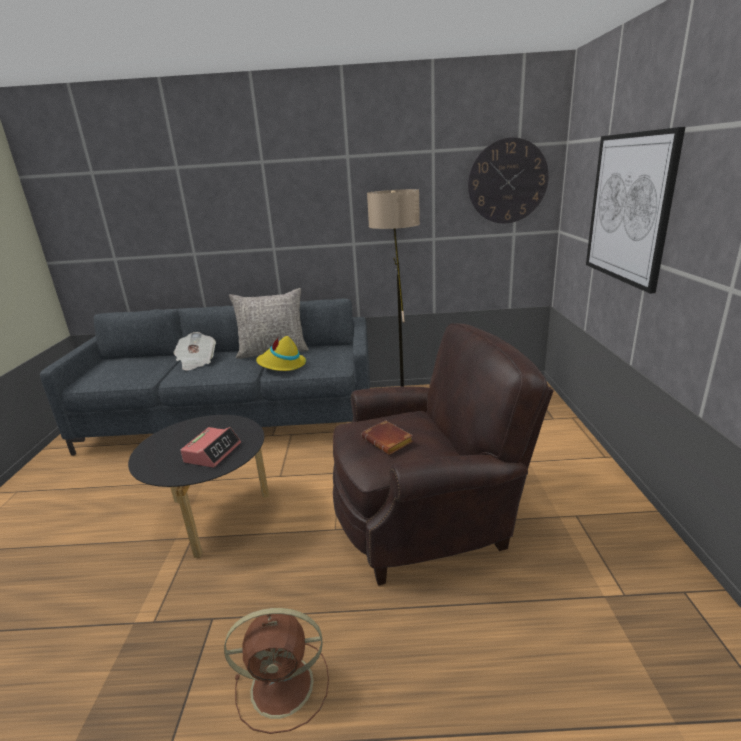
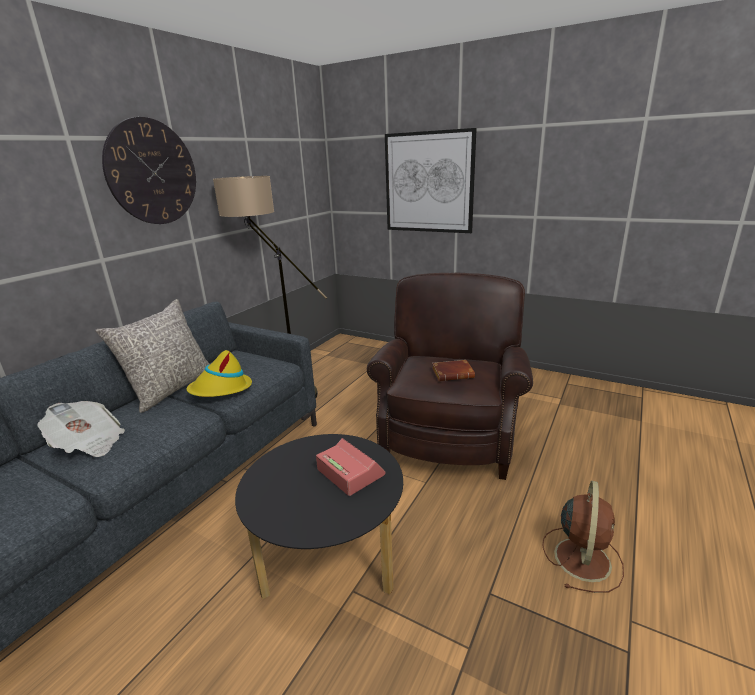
camera: 60 degrees left, 0 degrees up
(507, 181) = (299, 170): wall clock -> wall clock (152, 172)

